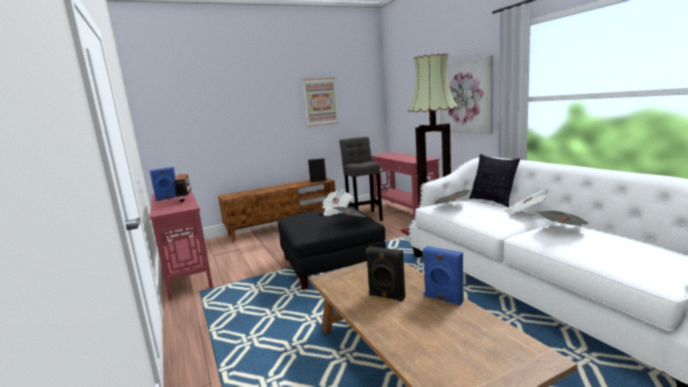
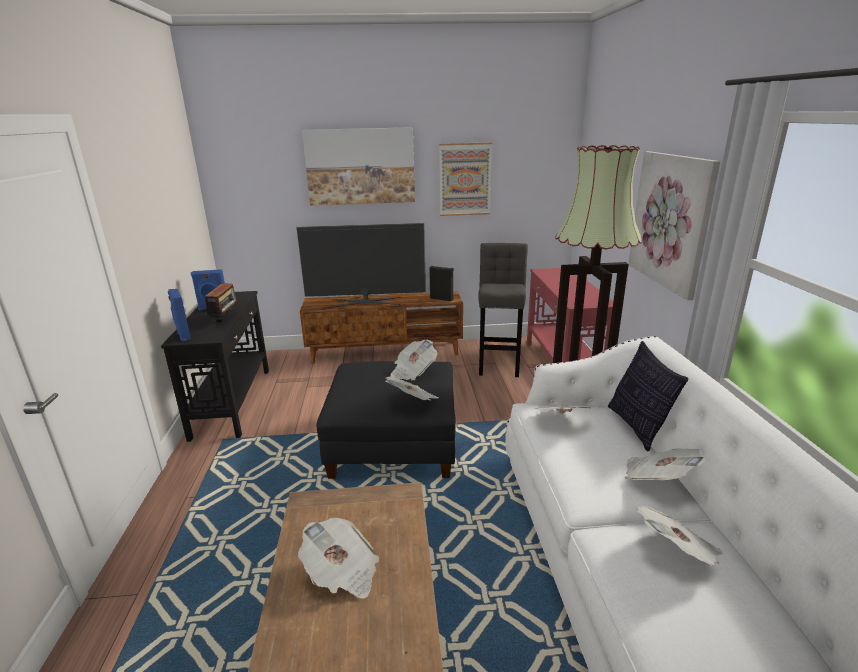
camera: 20 degrees right, 10 degrees up
(187, 272) = (233, 401): red console table -> black console table
(252, 96) = (360, 166): none -> picture
(267, 190) = (366, 302): none -> television
(386, 297) = (342, 573): black speaker -> newspaper
(443, 299) = (405, 613): blue speaker -> blue speaker (183, 335)

